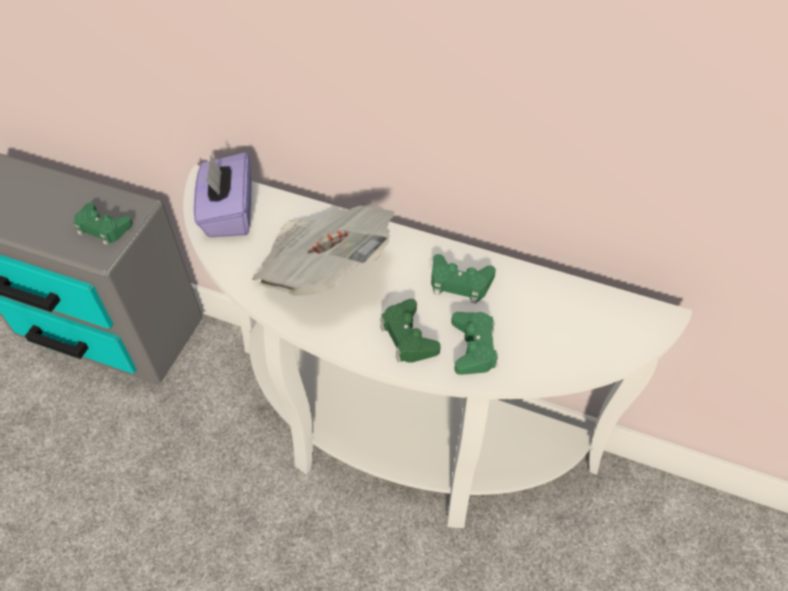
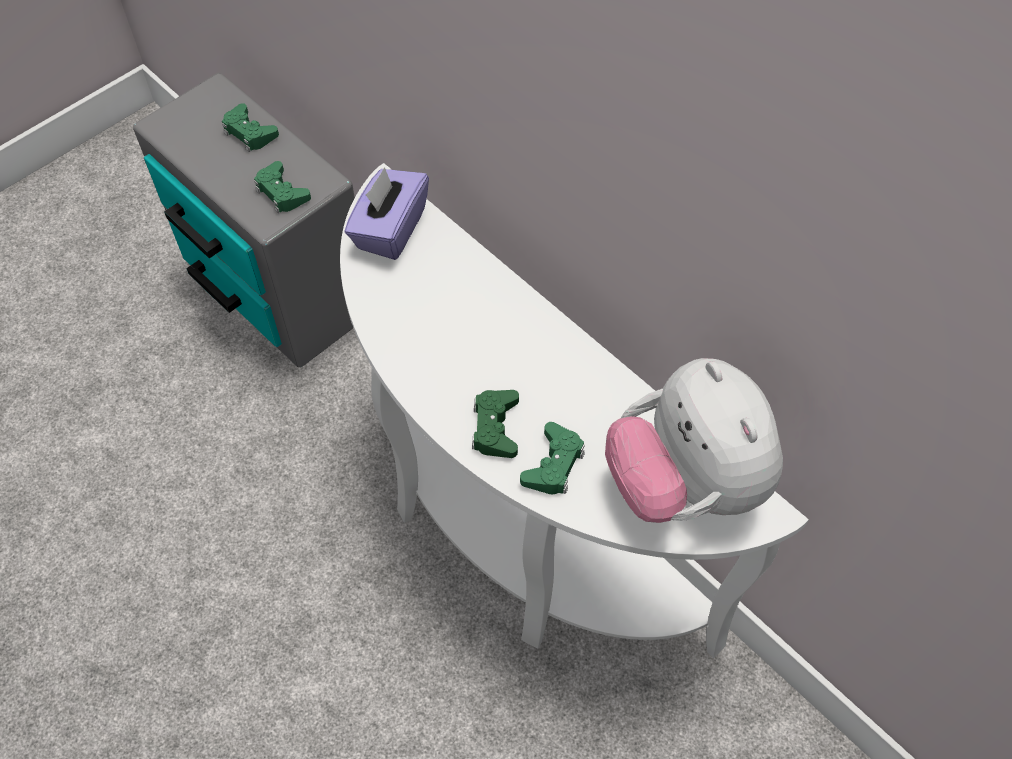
camera: 25 degrees right, 5 degrees up
(324, 270) = (451, 326): newspaper -> none
(459, 283) = (578, 393): green game controller -> green game controller (249, 133)
(585, 320) = (685, 483): none -> plush toy

